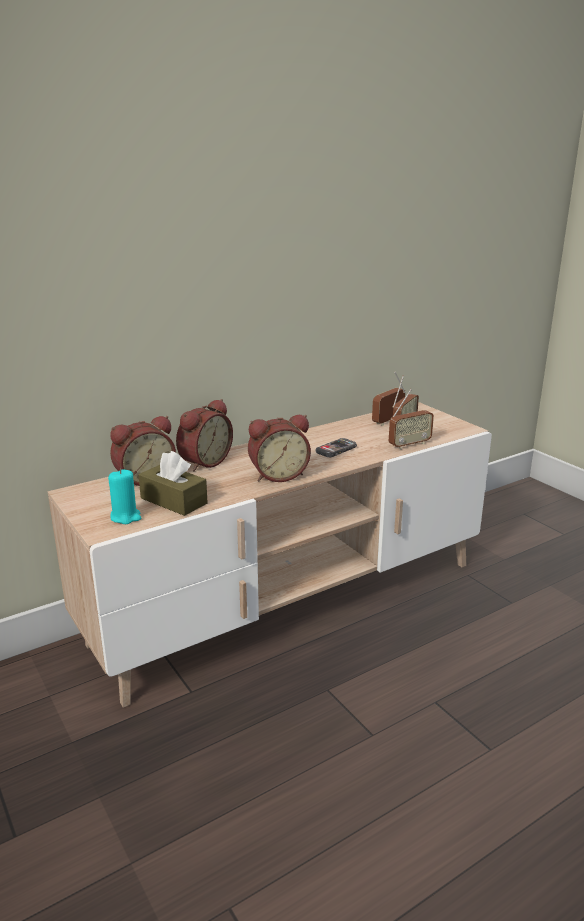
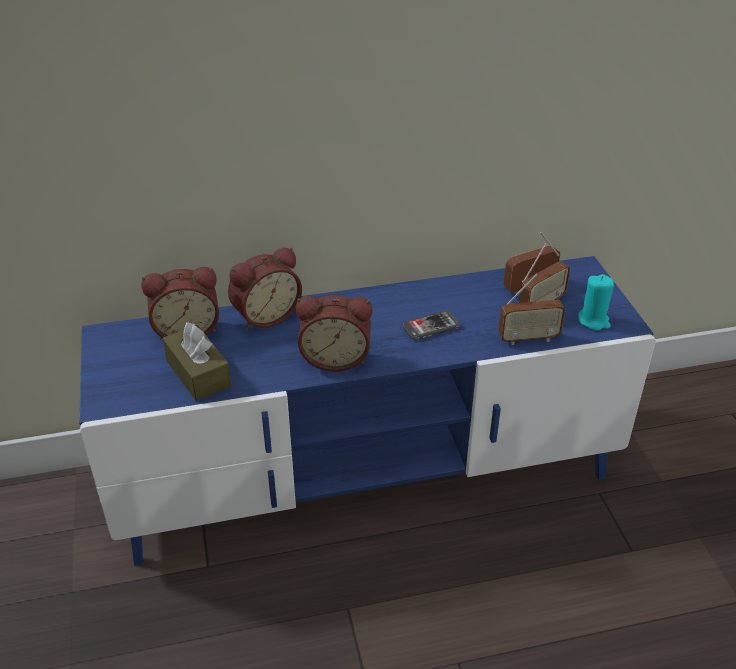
camera: 20 degrees right, 15 degrees up
(126, 517) = (136, 388): turquoise candle -> turquoise candle (593, 320)
(291, 601) = (367, 476): beige tv stand -> blue tv stand

